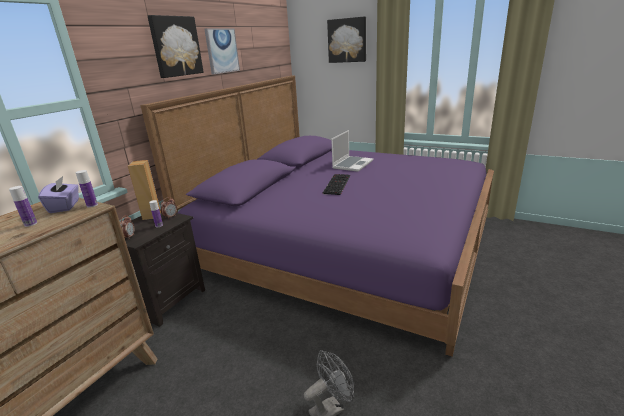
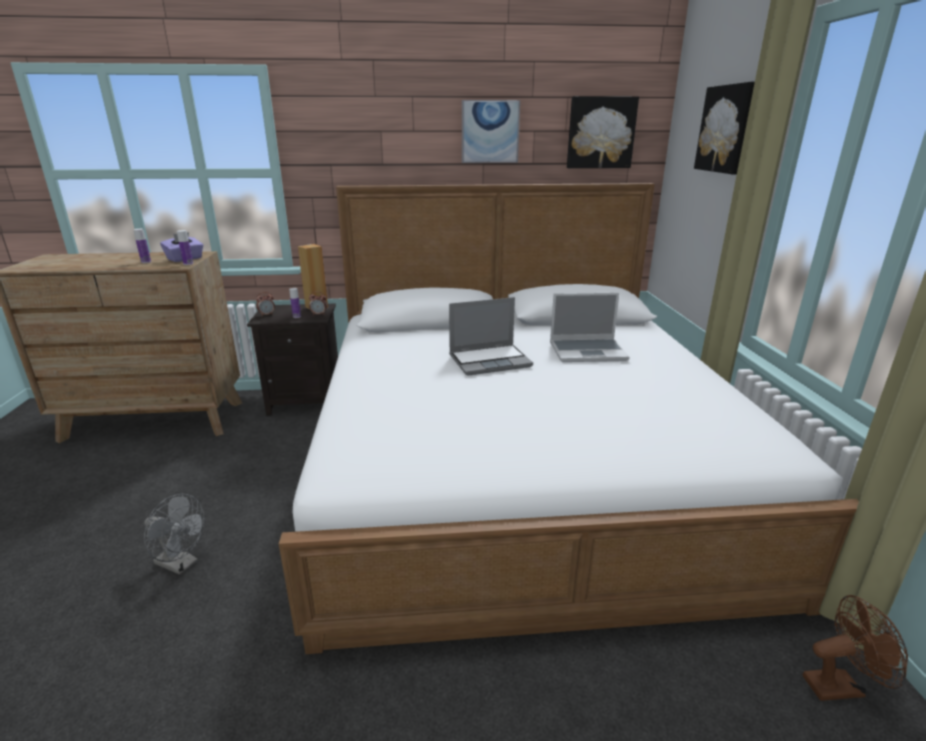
camera: 55 degrees right, 0 degrees up
(175, 46) = (406, 122): picture -> picture (600, 133)
(336, 184) = (490, 360): keyboard -> laptop
(346, 242) = (519, 466): purple bed -> white bed
(517, 229) = (840, 685): none -> brown fan

